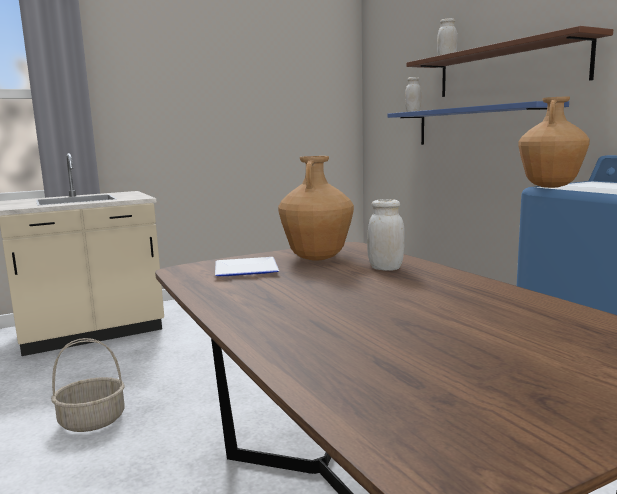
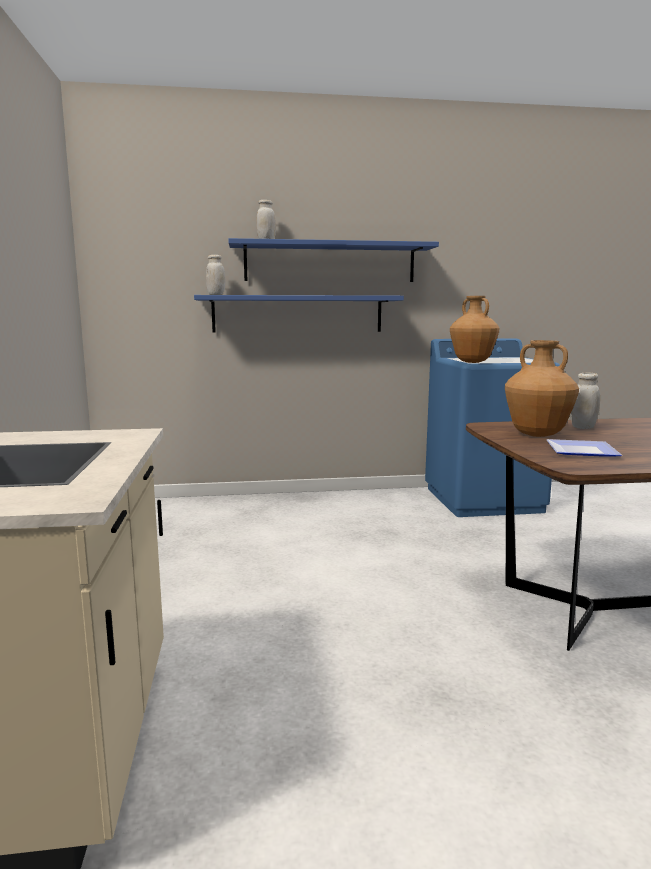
camera: 70 degrees left, 0 degrees up
(93, 420) = (460, 747): basket -> none
(507, 69) = (330, 263): brown shelf -> blue shelf

